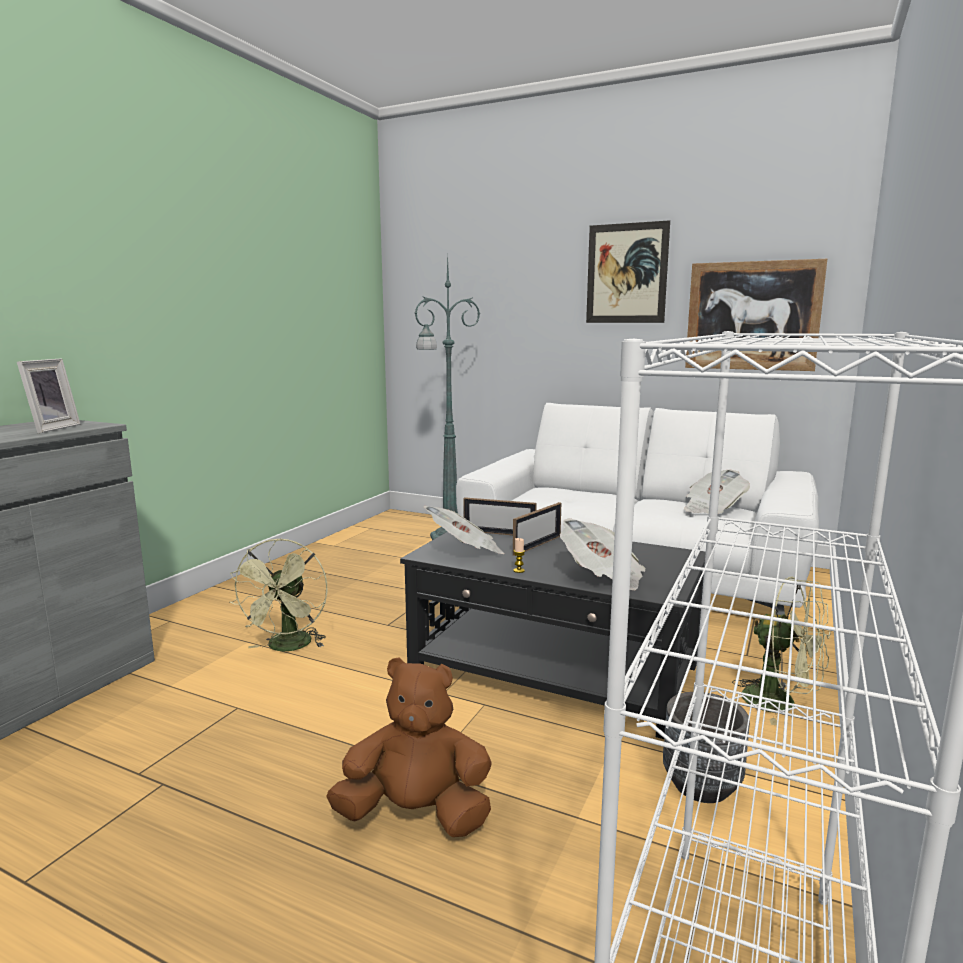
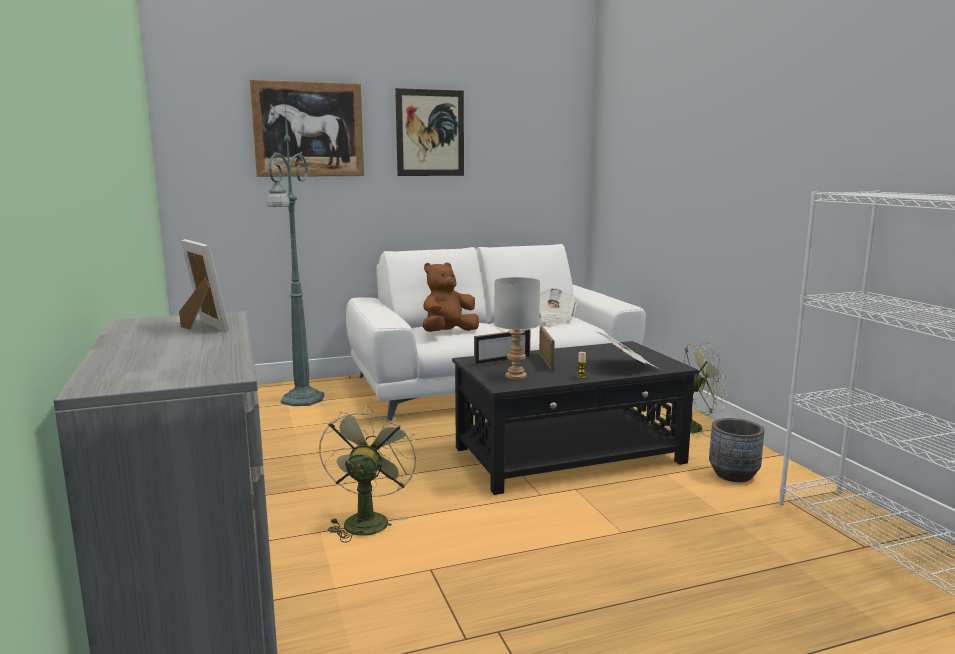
camera: 45 degrees left, 0 degrees up
(288, 647) = (366, 519): green fan -> green fan turned 135 degrees counterclockwise
(416, 815) = (664, 553): brown plush toy -> brown plush toy (448, 333)
(465, 550) = (516, 376): newspaper -> grey table lamp
(752, 316) = (527, 170): picture -> picture (308, 129)

